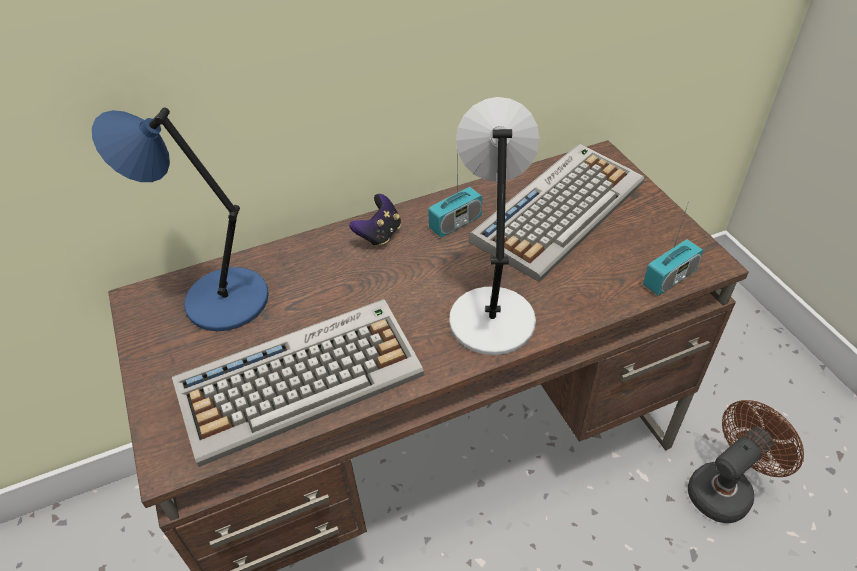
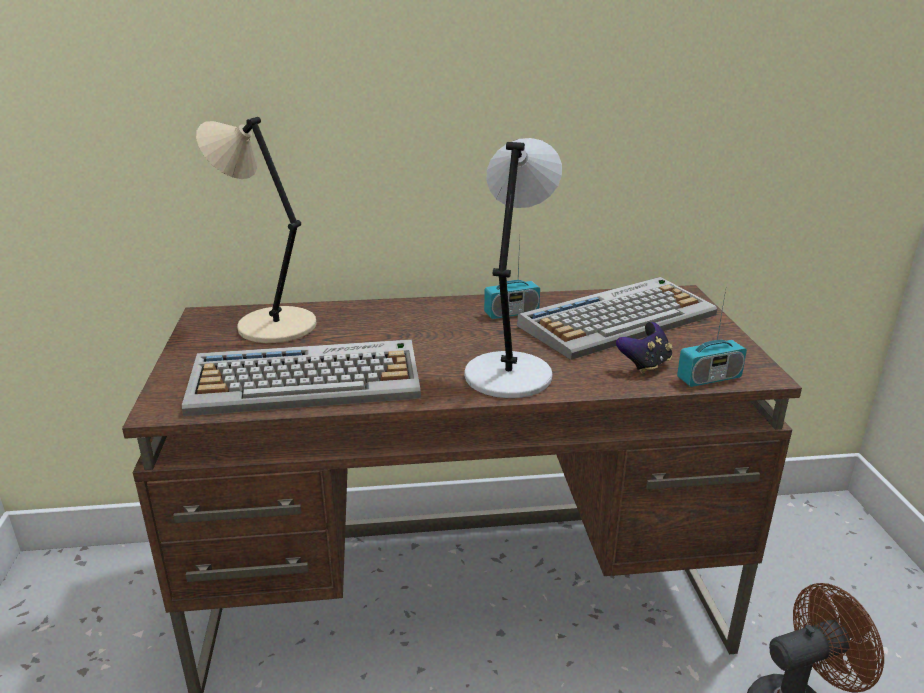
camera: 15 degrees right, 20 degrees down
(221, 300) = (272, 326): blue table lamp -> beige table lamp
(379, 234) = (436, 310): game controller -> game controller (645, 365)

